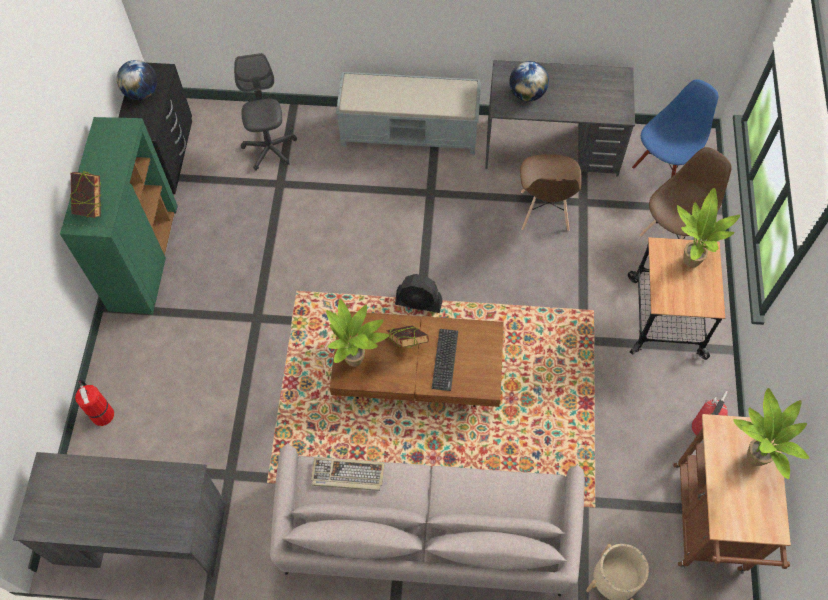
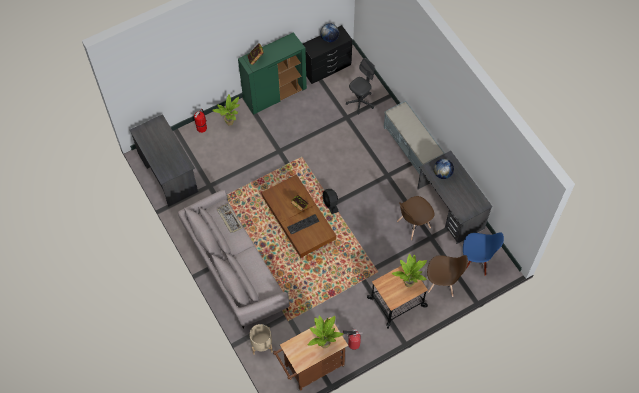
camera: 55 degrees right, 0 degrees up
(357, 359) = (280, 194): potted plant -> potted plant (230, 123)

